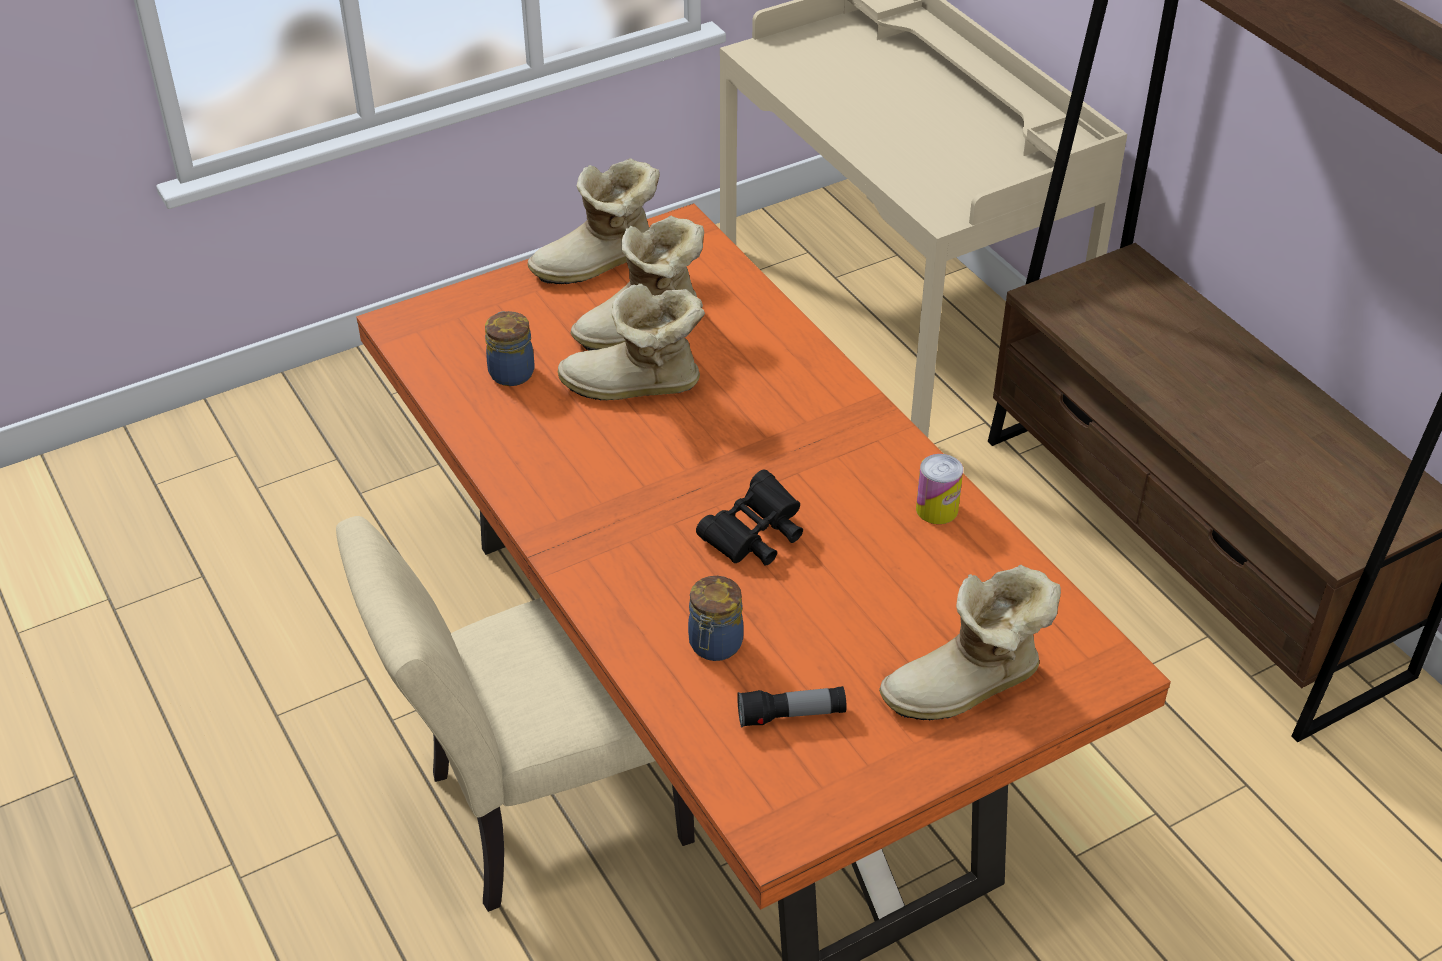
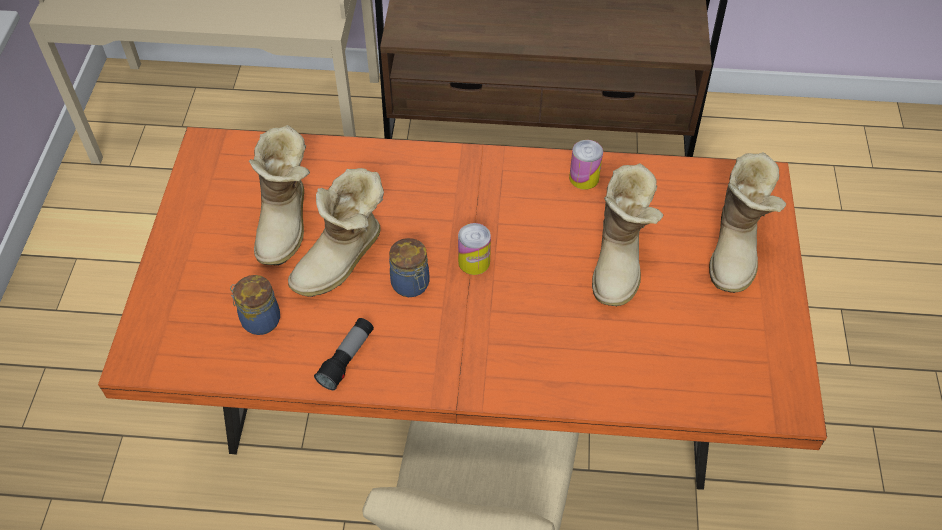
camera: 55 degrees left, 10 degrees up
(599, 264) = (196, 210): boot -> boot (620, 261)
(714, 645) = (616, 350): jar -> jar (411, 285)
(726, 480) = (474, 262): none -> can
(754, 537) = (537, 276): black binoculars -> none
(791, 715) = (702, 344): flashlight -> flashlight (347, 359)

